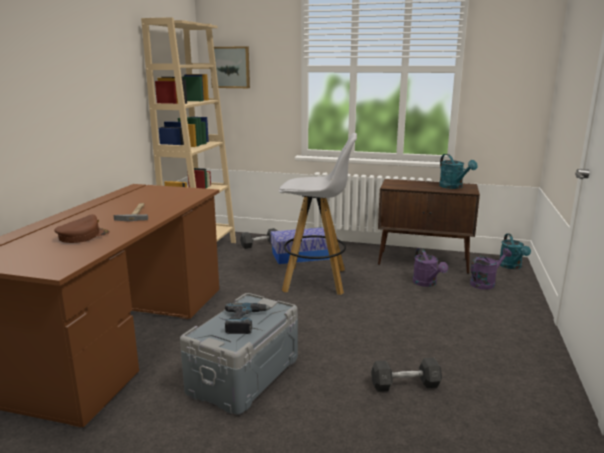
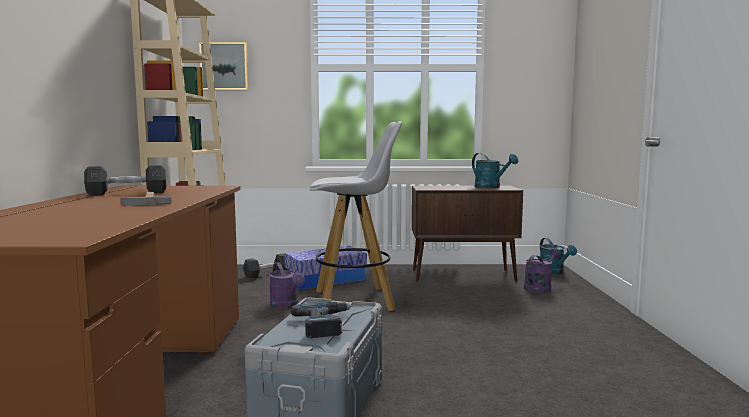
camera: 15 degrees left, 10 degrees down
(83, 236) = (86, 216): brown cap -> none
(405, 385) = (527, 388): grey dumbbell -> grey dumbbell (127, 193)
(427, 283) = (481, 293): purple watering can -> purple watering can (286, 305)

